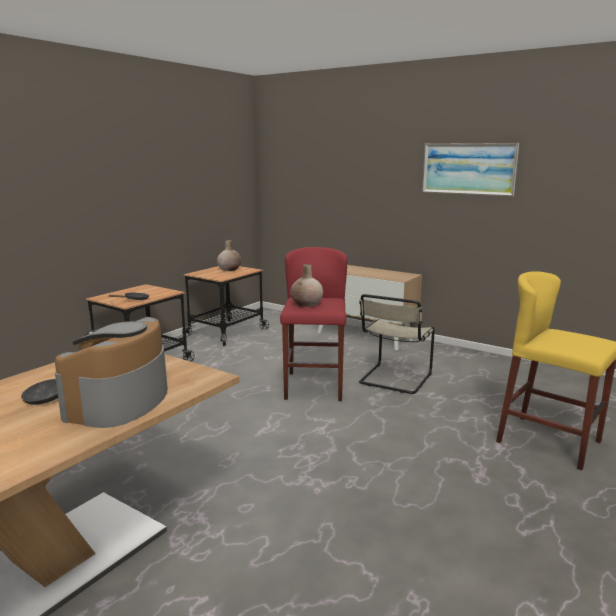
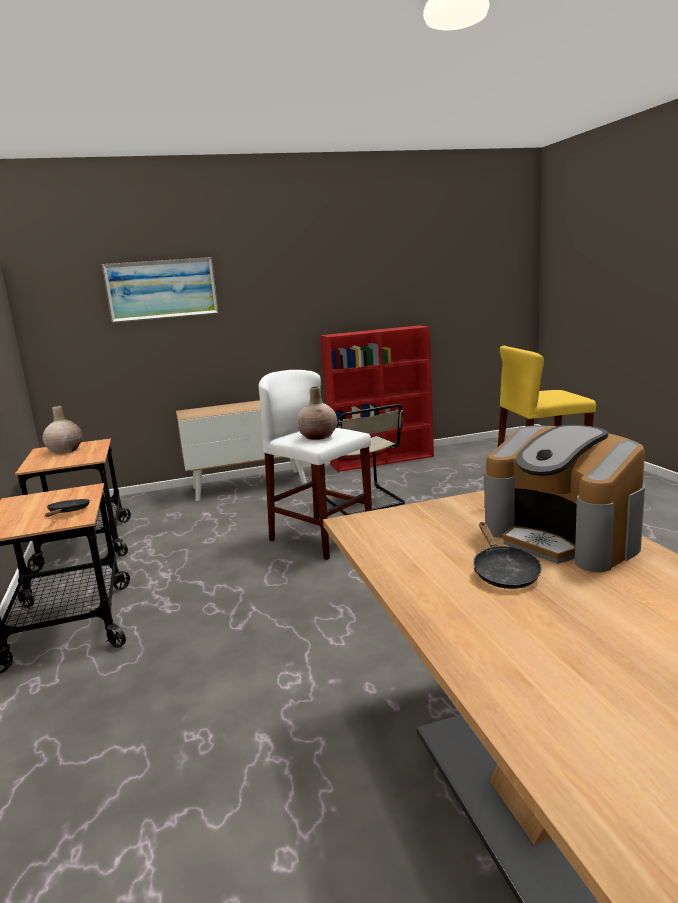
camera: 50 degrees left, 0 degrees up
(314, 386) = (321, 537): red stool -> white stool
(468, 168) = (324, 273): picture -> picture (162, 289)
(489, 358) = (383, 460): none -> red bookcase

